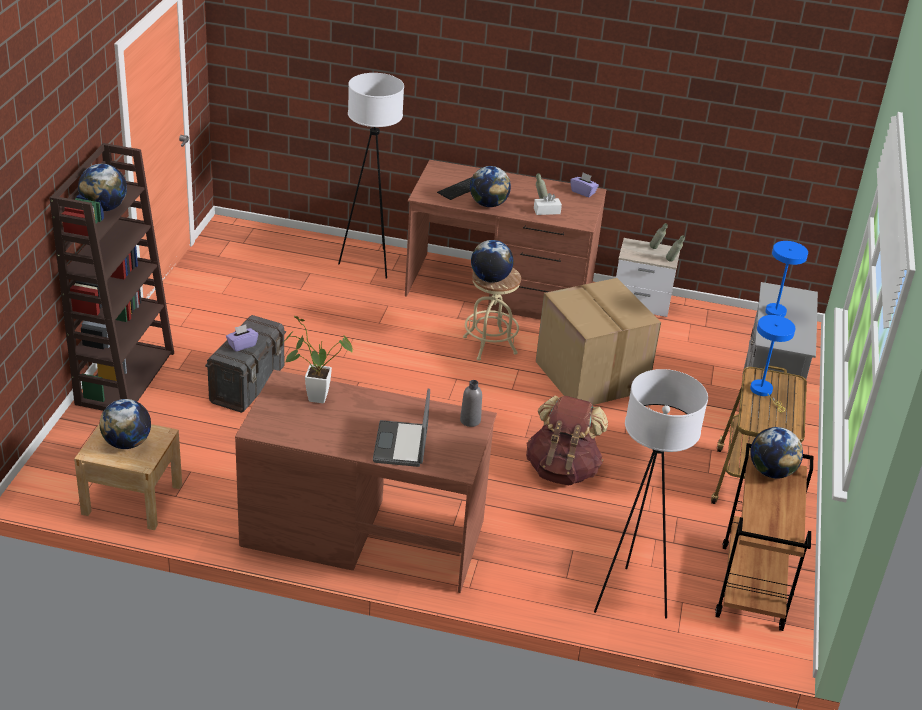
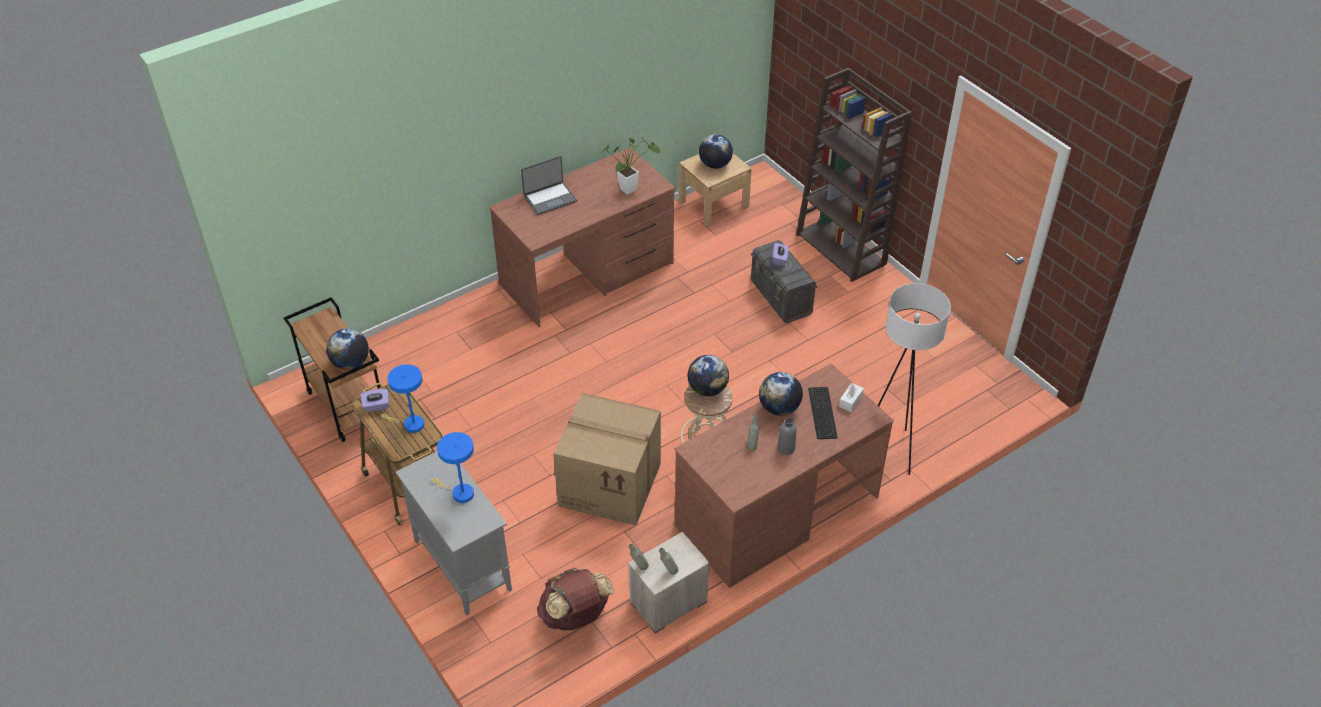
camera: 135 degrees right, 10 degrees up
(104, 208) = (862, 123): globe -> none
(402, 445) = (550, 198): laptop -> laptop turned 105 degrees clockwise
(470, 420) = (537, 235): grey bottle -> grey bottle (786, 448)
(547, 211) = (734, 439): white tissue box -> white tissue box (850, 401)
(562, 470) = (537, 394): brown backpack -> brown backpack (575, 616)
(583, 192) = (742, 489): purple tissue box -> purple tissue box (376, 406)
(629, 598) = (411, 346): white floor lamp -> none

